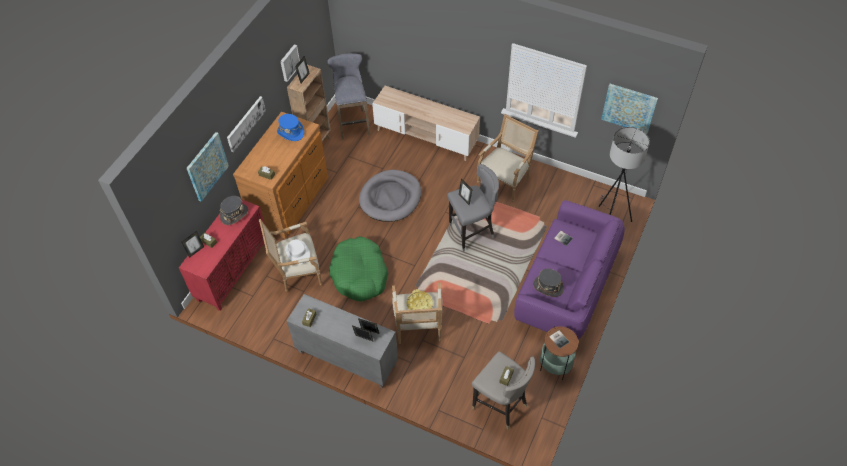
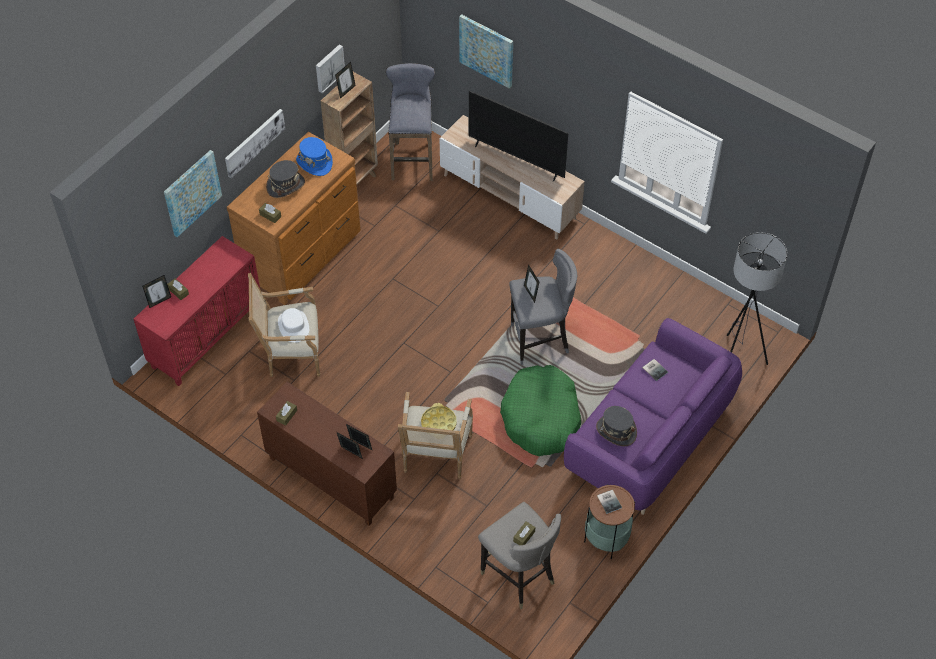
camera: 10 degrees right, 0 degrees up
(234, 214) = (219, 261): grey hat -> grey hat (285, 185)
(346, 358) = (330, 478): grey cabinet -> brown cabinet
(359, 274) = (373, 371): green dog bed -> green dog bed (541, 418)
(390, 198) = (439, 273): grey dog bed -> none
(429, 109) = (517, 159): none -> television
(505, 180) = (605, 276): armchair -> none
(629, 108) = (775, 206): picture -> picture (487, 50)

